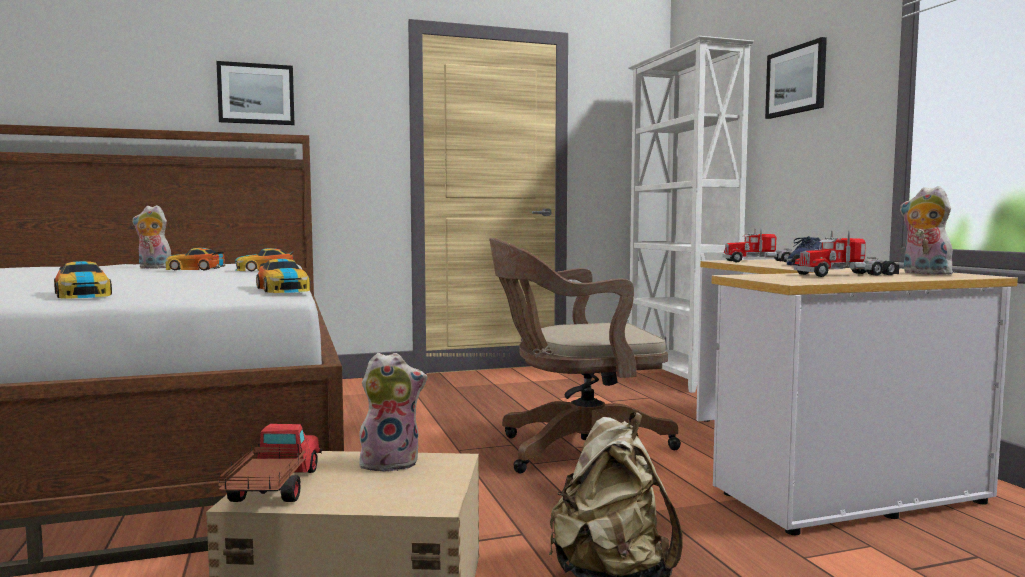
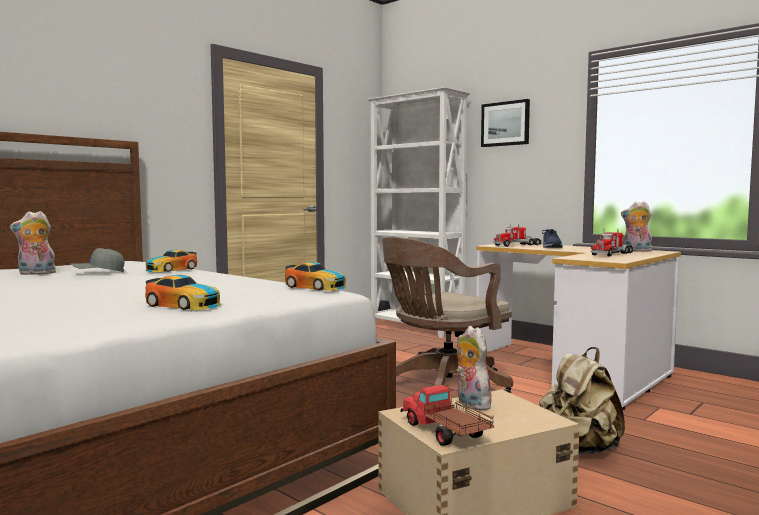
camera: 30 degrees left, 0 degrees up
(195, 269) = (98, 273): toy car -> grey cap
(256, 94) = (84, 100): picture -> none
(391, 463) = (470, 404): plush toy -> plush toy turned 75 degrees counterclockwise

